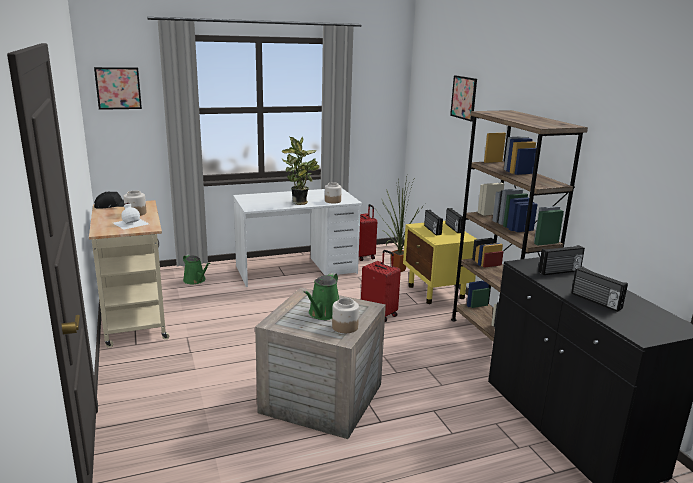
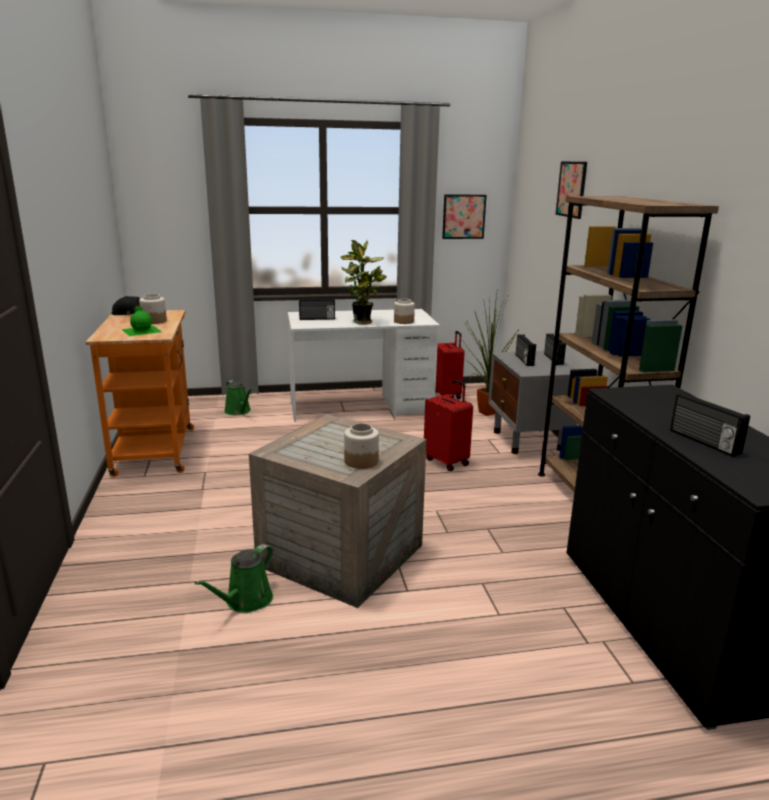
camera: 10 degrees right, 0 degrees up
(118, 88) = (156, 181): picture -> picture (463, 216)
(131, 223) = (142, 330): white bottle -> green bottle
(135, 318) = (155, 448): beige cart -> orange cart
(323, 314) = (341, 445): green watering can -> green watering can (246, 601)
(436, 292) = (528, 441): yellow nightstand -> grey nightstand
(560, 271) = (664, 404): radio -> radio (317, 319)

